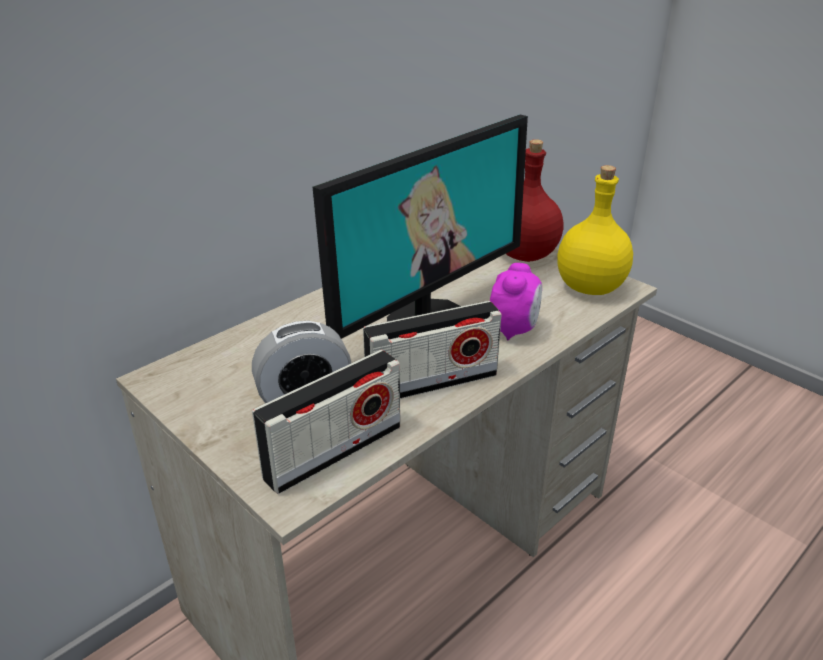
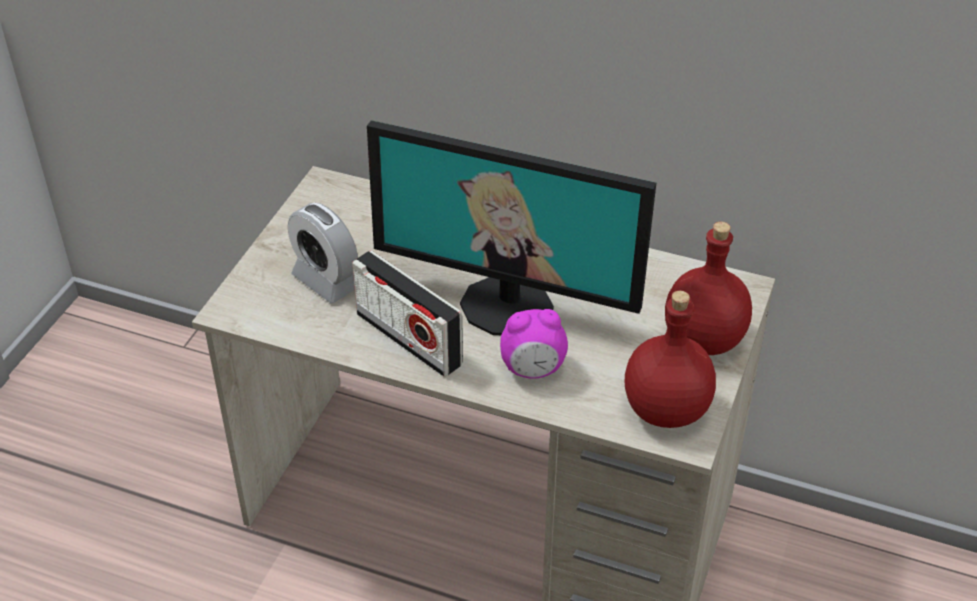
camera: 65 degrees right, 10 degrees up
(334, 452) = (288, 313): radio -> none
(589, 288) = (664, 409): yellow bottle -> red bottle

